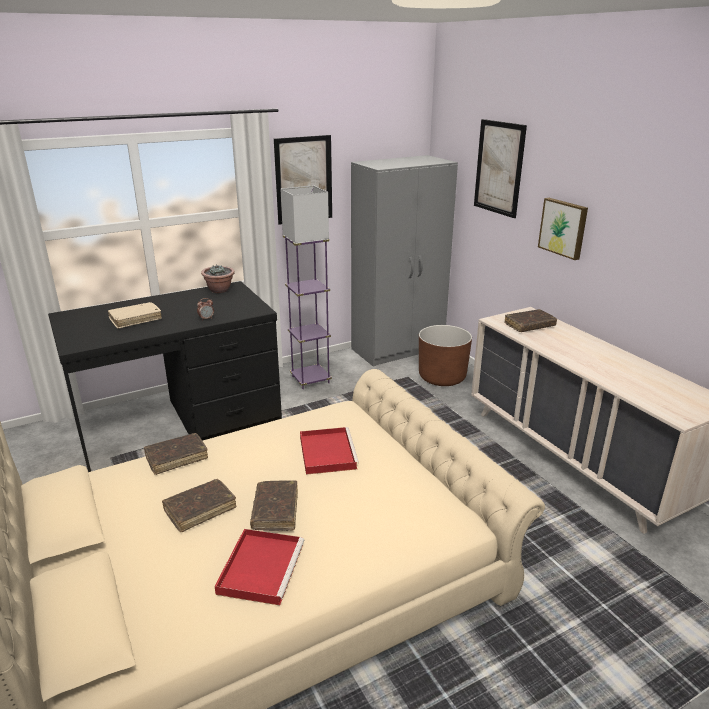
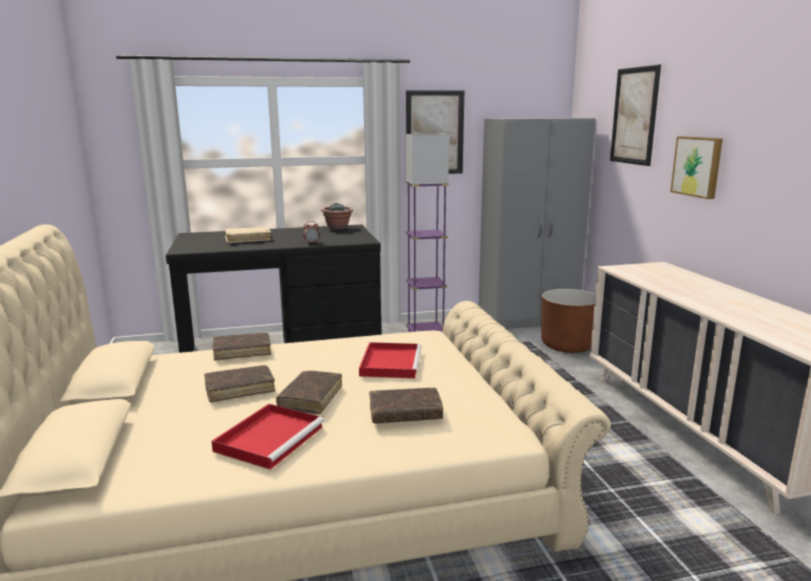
camera: 15 degrees right, 10 degrees down
(529, 325) = (654, 274): brown book -> brown book (405, 413)

